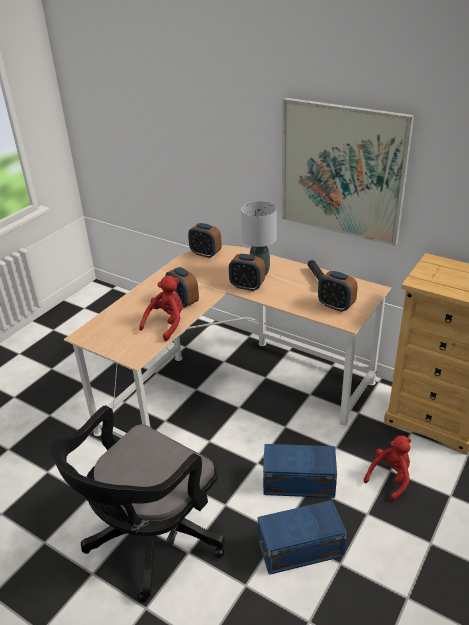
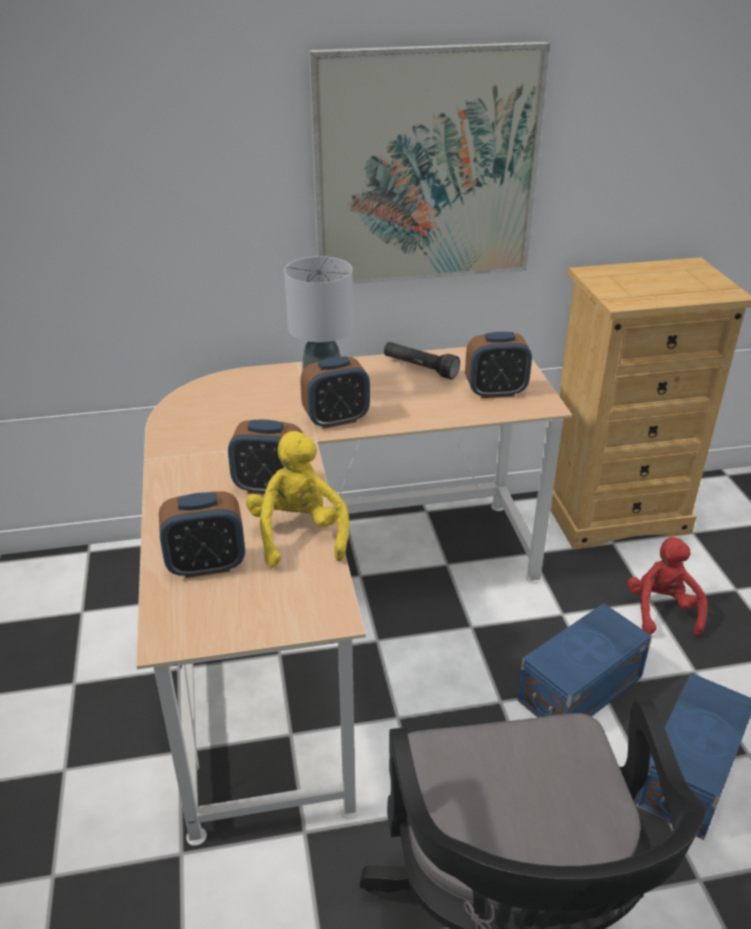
camera: 45 degrees left, 0 degrees up
(167, 324) = (298, 534): red plush toy -> yellow plush toy
(205, 254) = (191, 400): alarm clock -> alarm clock (206, 565)

